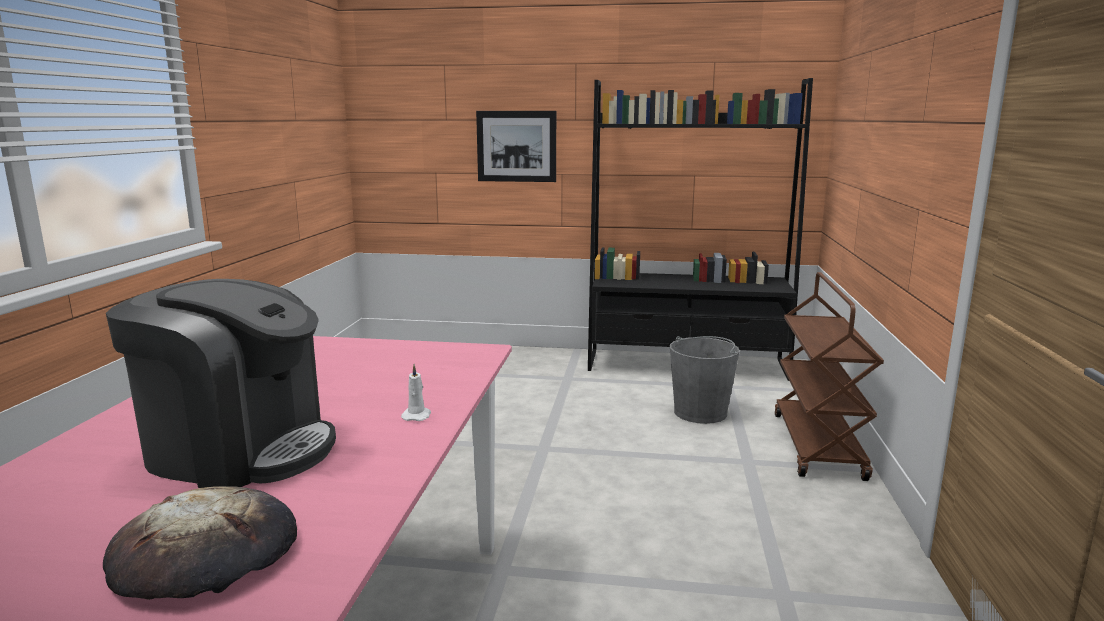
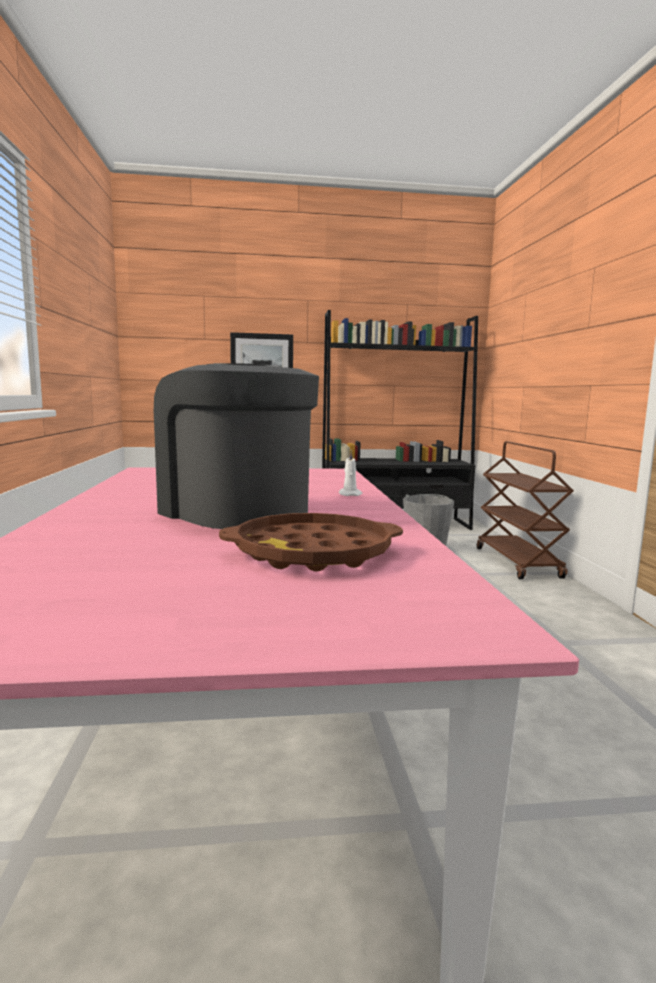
camera: 15 degrees left, 5 degrees down
(207, 554) = (312, 553): bread -> brown tray
(239, 449) = (235, 511): coffee machine -> coffee machine turned 135 degrees counterclockwise

